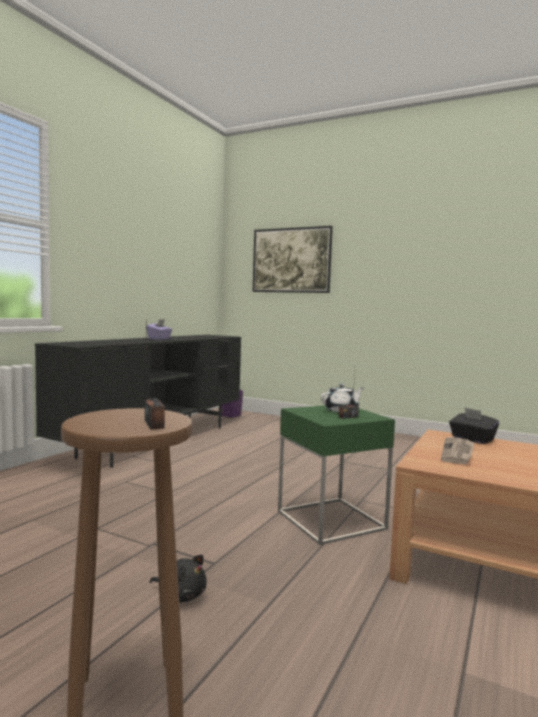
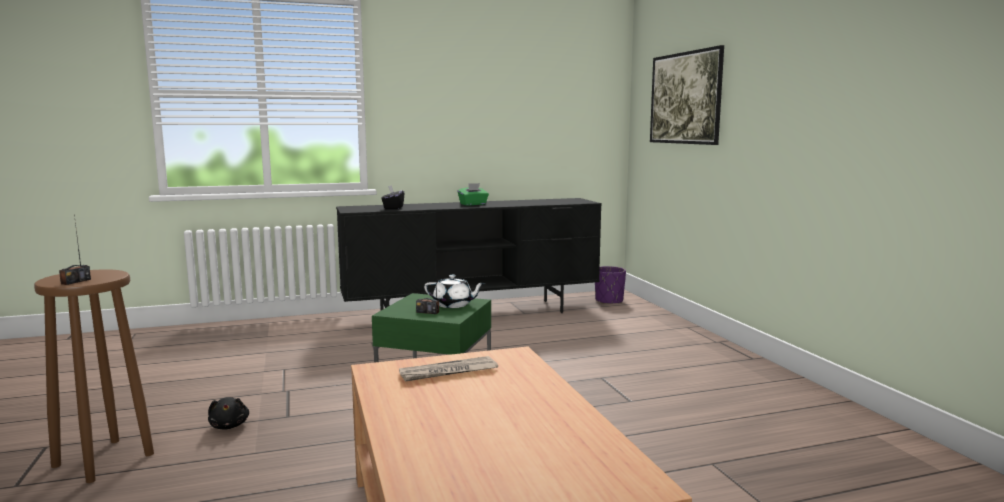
camera: 45 degrees right, 5 degrees up
(159, 339) = (473, 204): purple tissue box -> green tissue box
(472, 439) = (523, 367): black tissue box -> black tissue box (393, 208)

